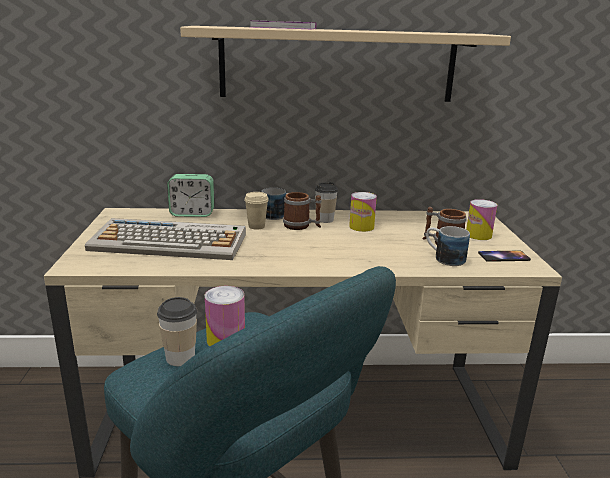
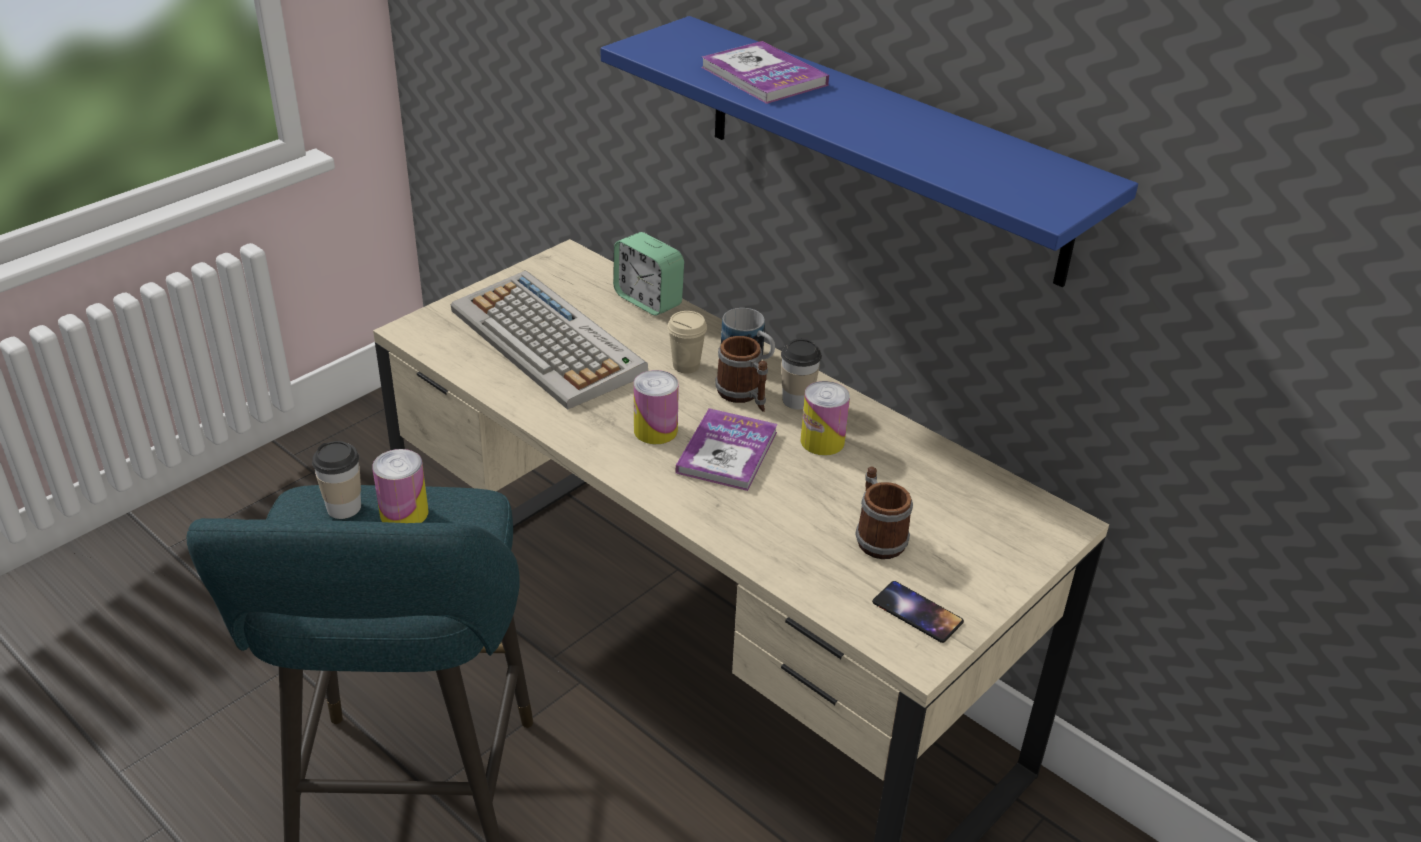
camera: 45 degrees right, 15 degrees up
(335, 244) = (727, 452): none -> book
(338, 65) = (882, 148): beige shelf -> blue shelf
(443, 258) = (823, 560): mug -> none
(478, 235) = (969, 556): can -> can (655, 430)

